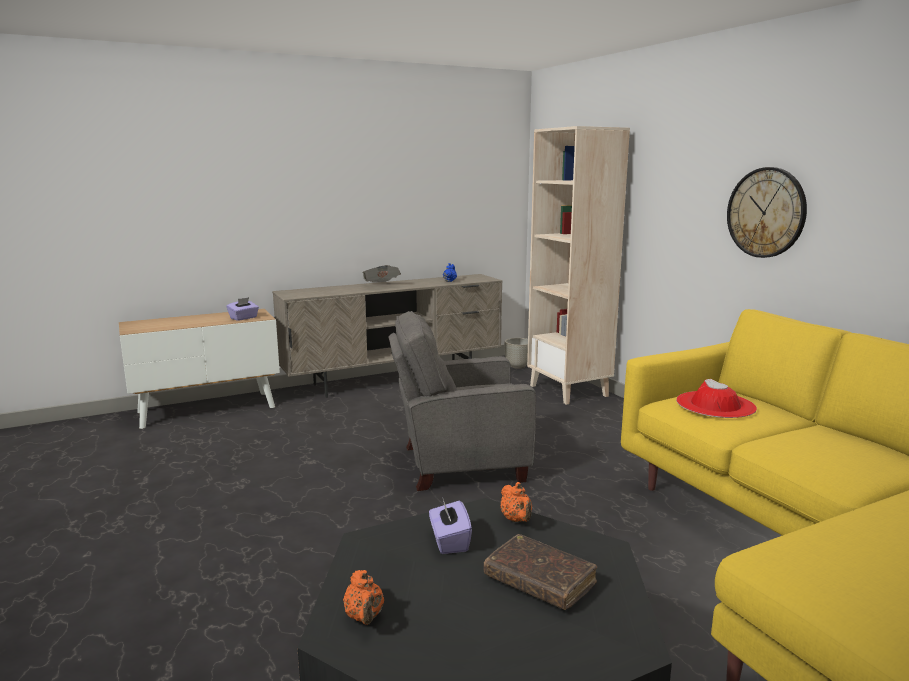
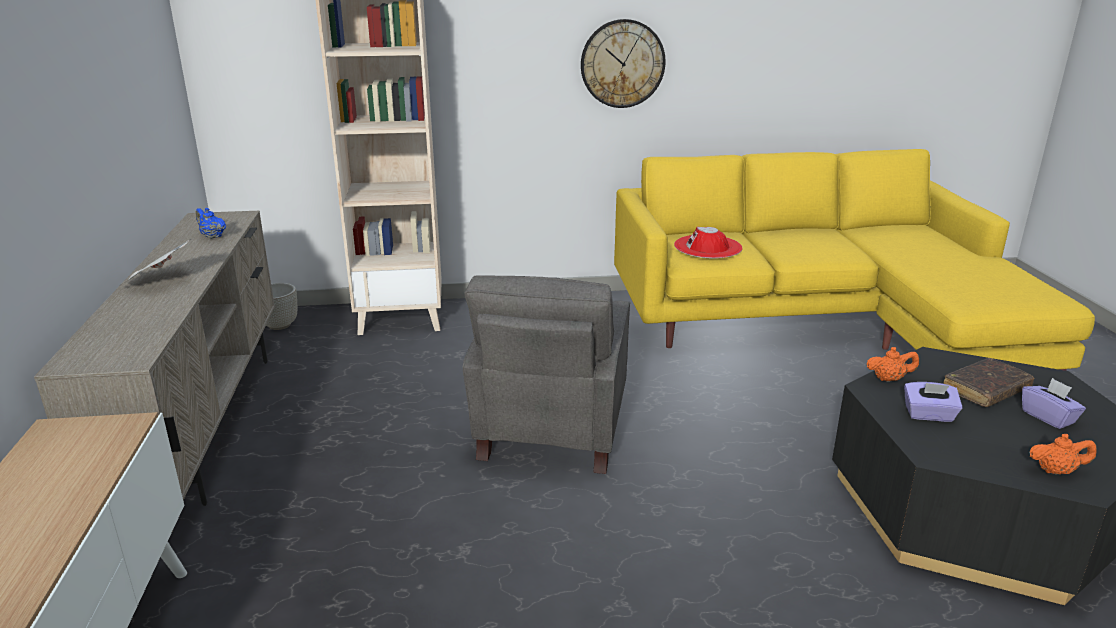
camera: 70 degrees left, 10 degrees up
(244, 318) = (101, 446): purple tissue box -> purple tissue box (1048, 417)

